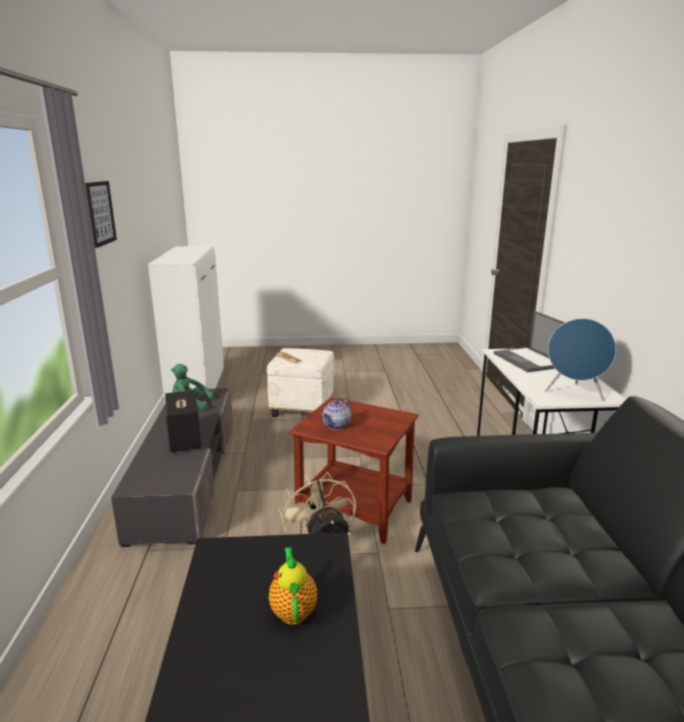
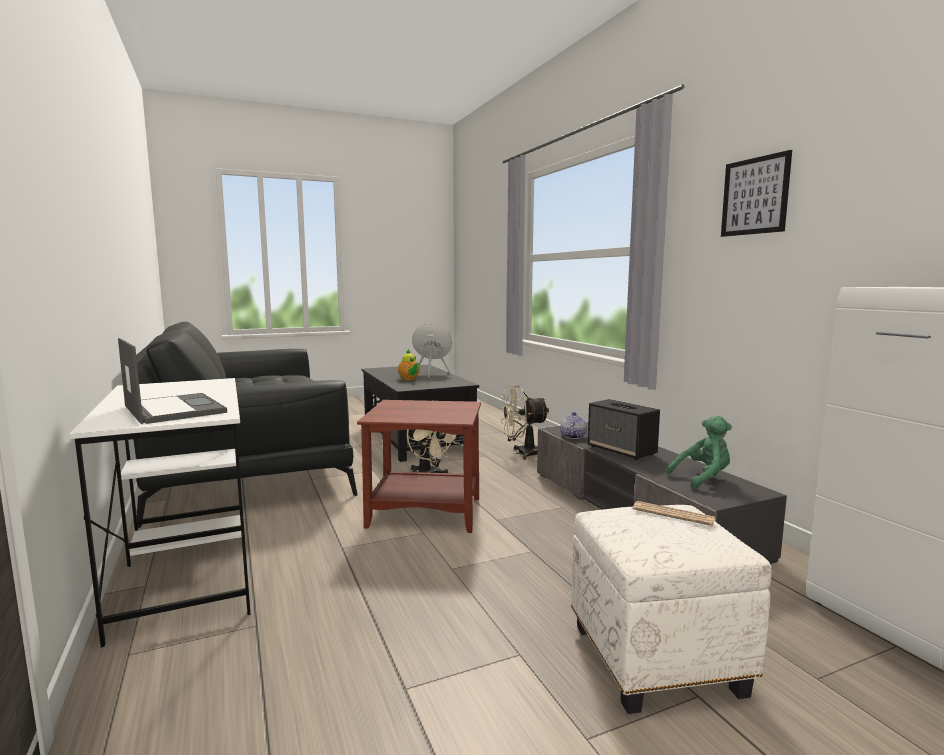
camera: 160 degrees right, 10 degrees down
(153, 608) = (522, 453): none -> beige fan
(337, 425) = (440, 407): teapot -> teapot (572, 436)
(574, 394) = (174, 385): blue speaker -> blue speaker (431, 374)

